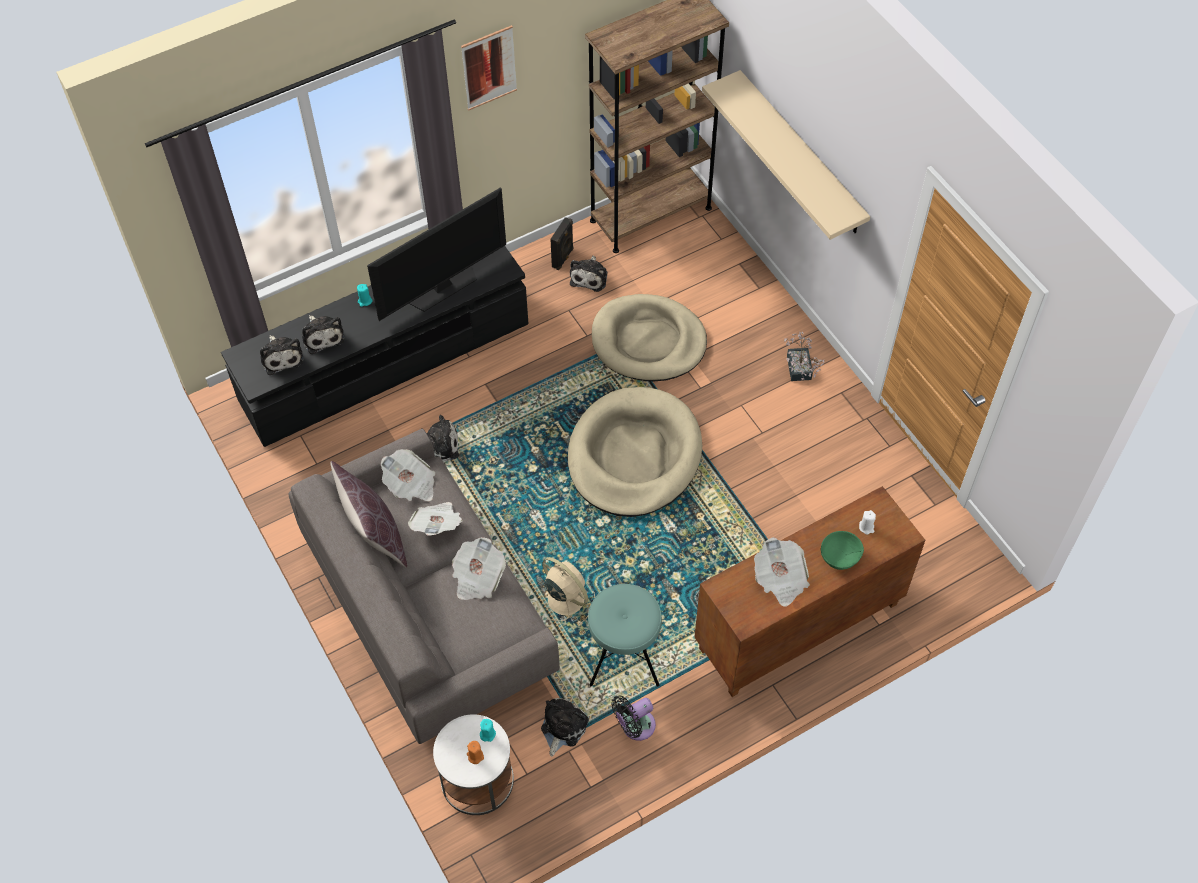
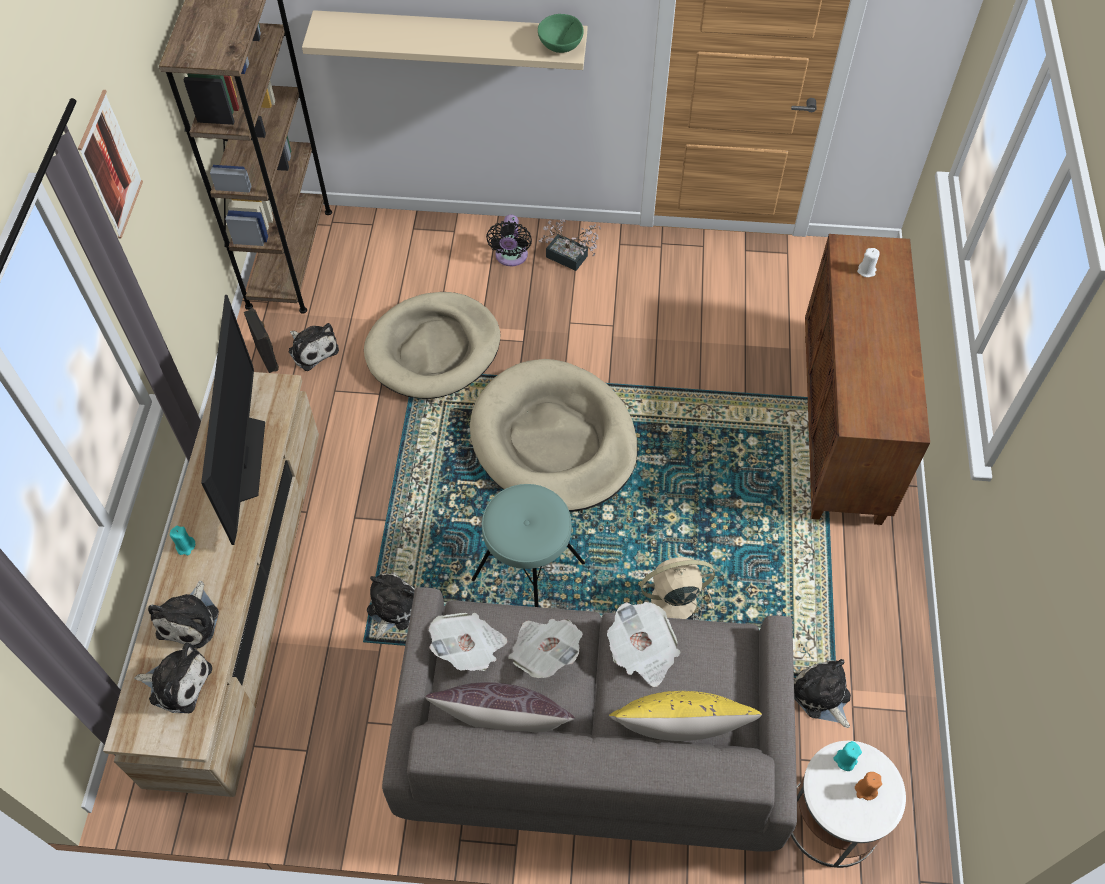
camera: 55 degrees left, 0 degrees up
(322, 336) = (190, 619): plush toy -> plush toy turned 90 degrees clockwise
(385, 362) = (238, 597): black tv stand -> beige tv stand
(435, 628) = (676, 735): none -> yellow pillow
(624, 654) = (774, 587): turquoise stool -> turquoise stool (528, 571)
(635, 726) = (862, 628): black fan -> black fan (511, 257)
(780, 579) = (879, 369): newspaper -> none
(840, 557) = (886, 309): green bowl -> green bowl (560, 45)

